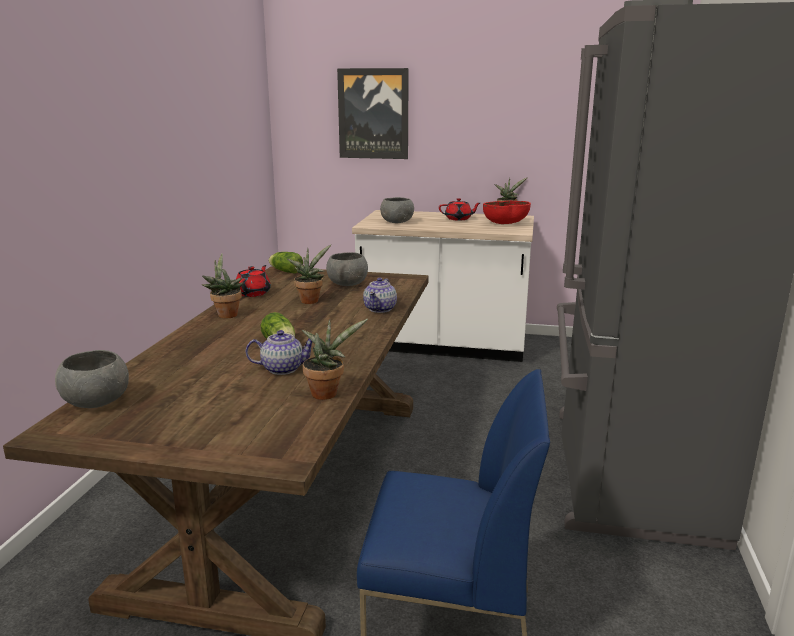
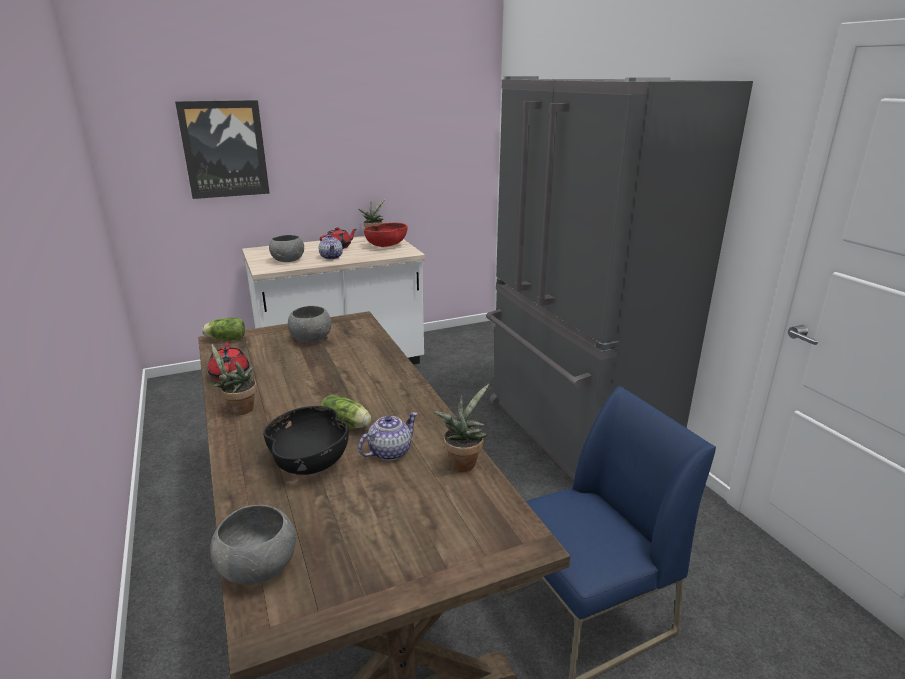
camera: 35 degrees left, 5 degrees up
(220, 357) = (310, 461): none -> black bowl
(310, 300) = (302, 367): potted plant -> none
(380, 309) = (381, 358): teapot -> teapot (331, 257)

